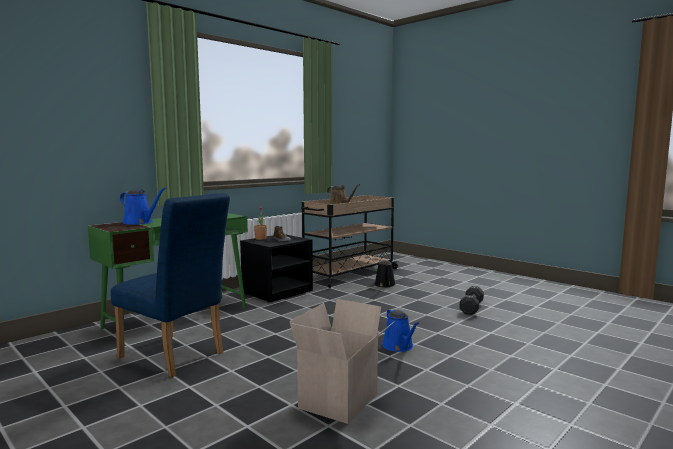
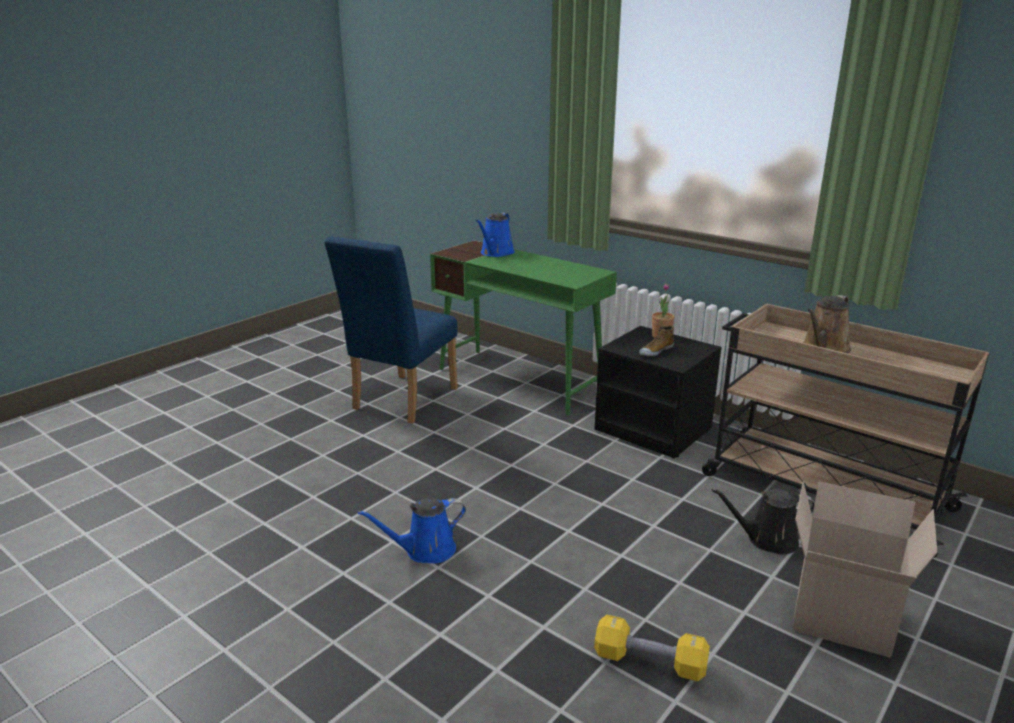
camera: 85 degrees right, 15 degrees up
(340, 402) = (274, 505): cardboard box -> cardboard box (840, 620)
(471, 308) = (649, 662): black dumbbell -> yellow dumbbell

